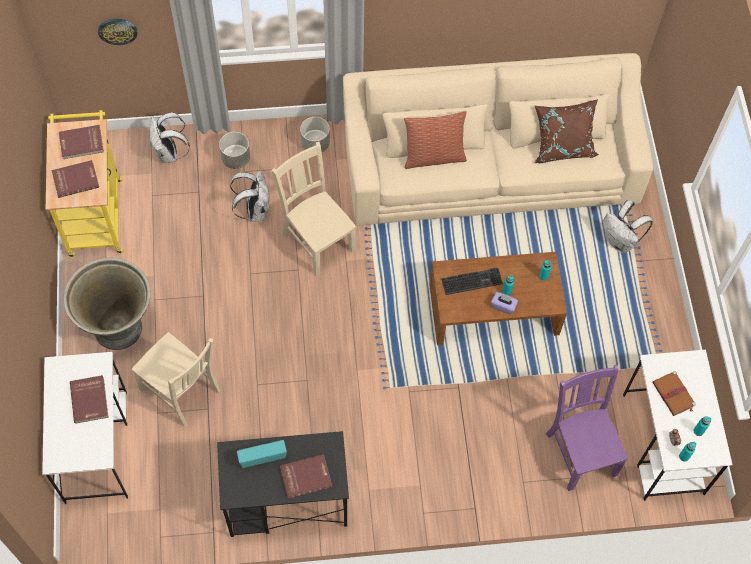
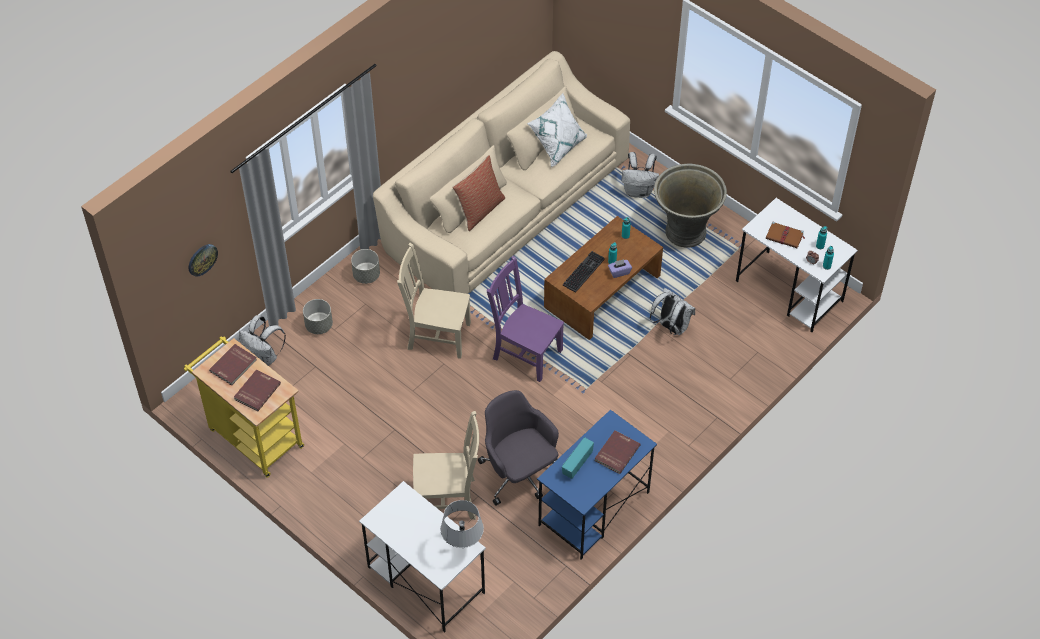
camera: 40 degrees left, 10 degrees down
(90, 400) = (422, 520): red book -> none
(95, 452) = (463, 548): none -> grey table lamp
(119, 327) = (356, 494): grey planter -> grey planter (685, 231)
(254, 210) = (370, 349): white backpack -> white backpack (671, 327)
(258, 417) = (519, 474): none -> grey office chair
(285, 501) = (593, 509): black desk -> blue desk
(563, 146) = (558, 145): brown pillow -> white pillow
(580, 451) = (745, 334): purple chair -> purple chair (525, 353)

